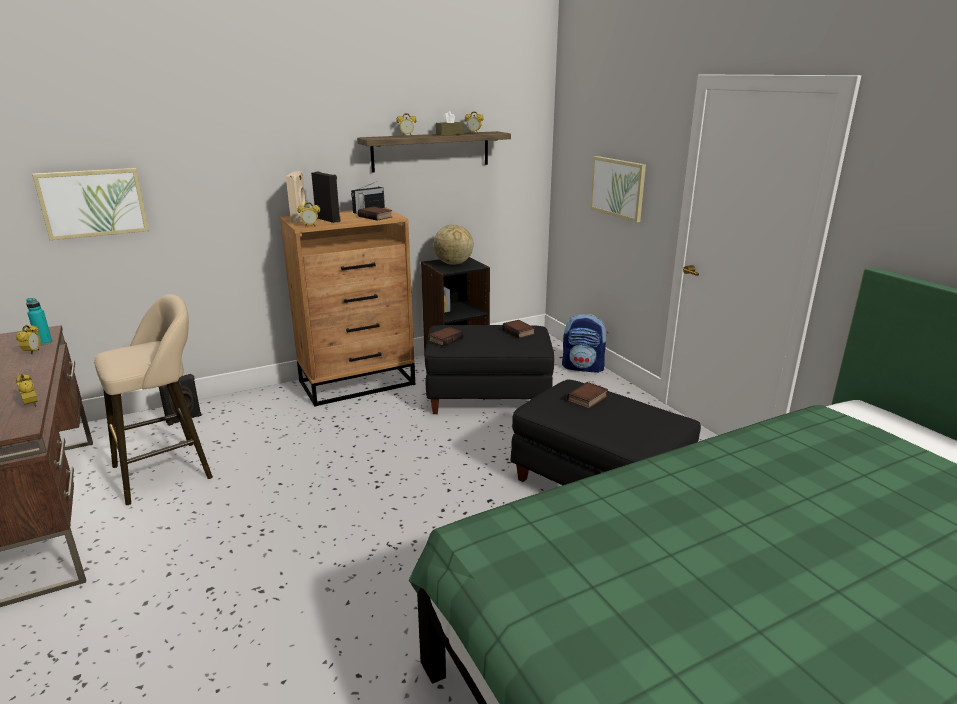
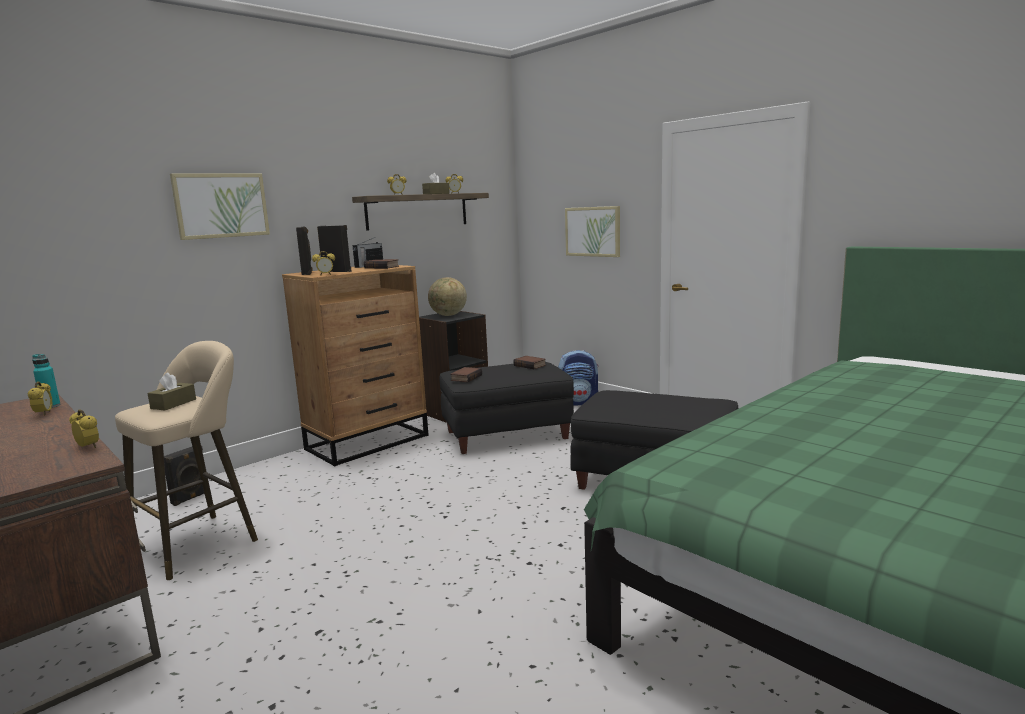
camera: 15 degrees left, 10 degrees down
(93, 203) = (86, 261): picture -> picture (221, 205)
(139, 353) = (173, 404): none -> brown tissue box
(300, 219) = (307, 273): beige speaker -> black speaker
(588, 399) = (633, 398): book -> none

